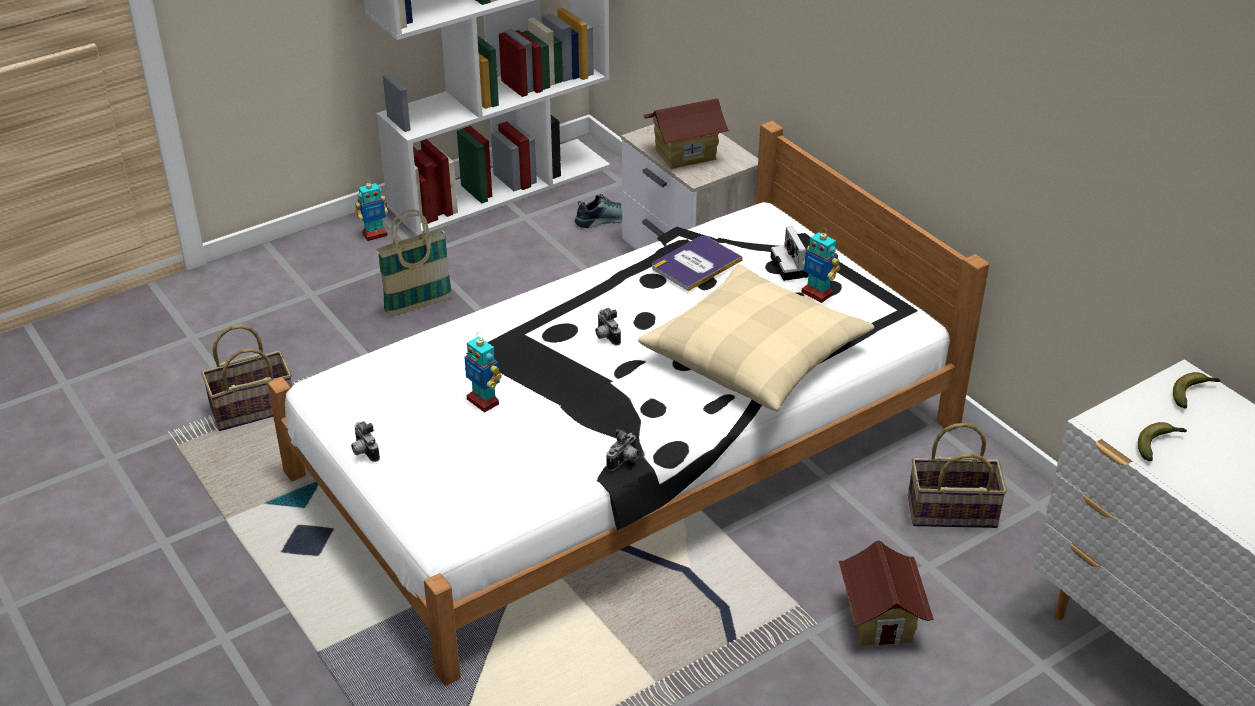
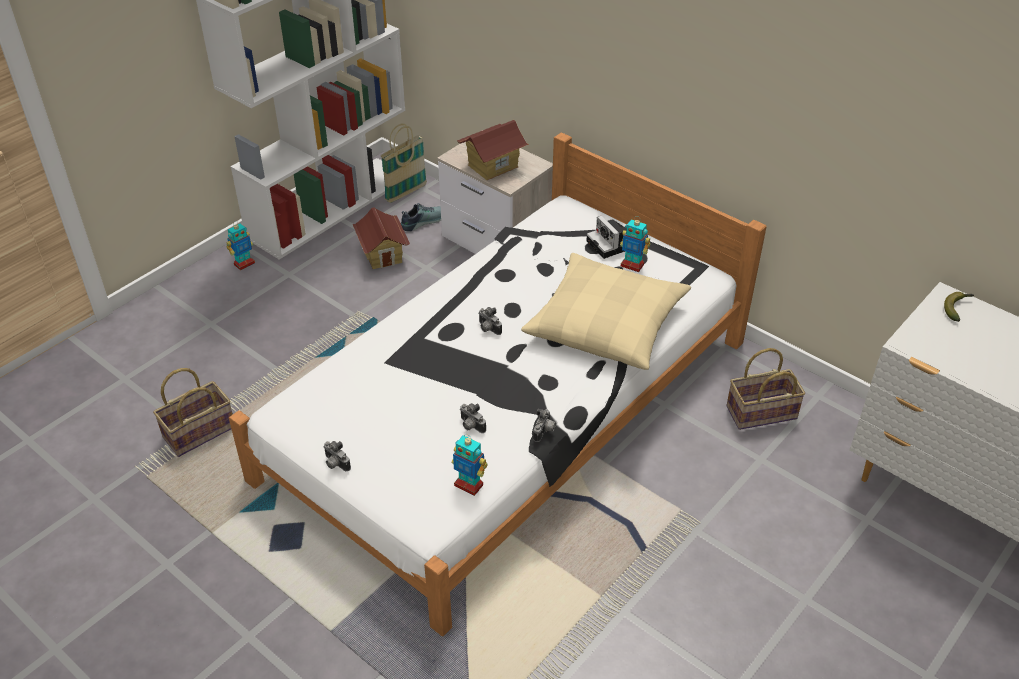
camera: 15 degrees left, 5 degrees up
(418, 306) = (302, 318): basket -> basket (406, 193)
(483, 401) = (414, 401): toy robot -> toy robot (469, 485)
(539, 440) = (470, 426): none -> camera
(696, 264) = (533, 256): book -> none
(880, 620) = (743, 509): toy house -> toy house (383, 255)
(1158, 444) = (952, 353): banana -> none

